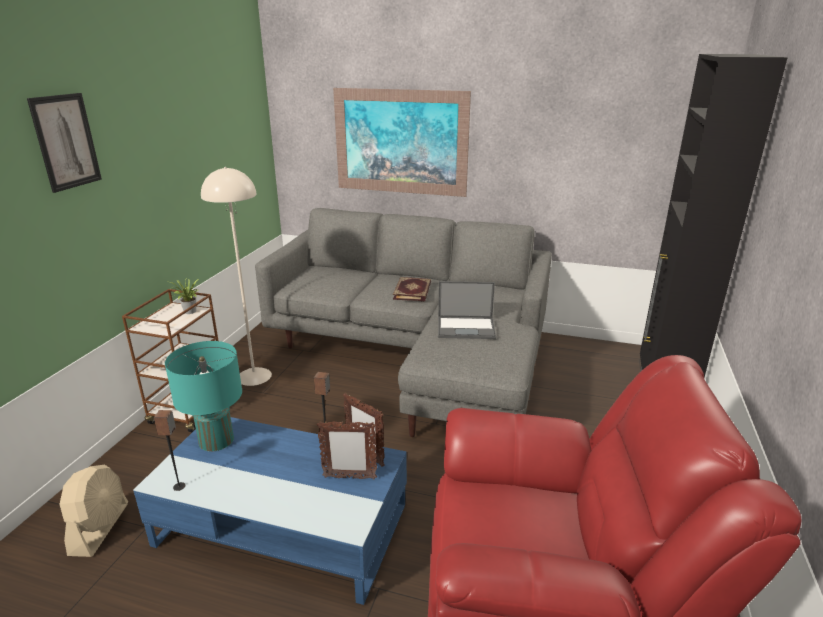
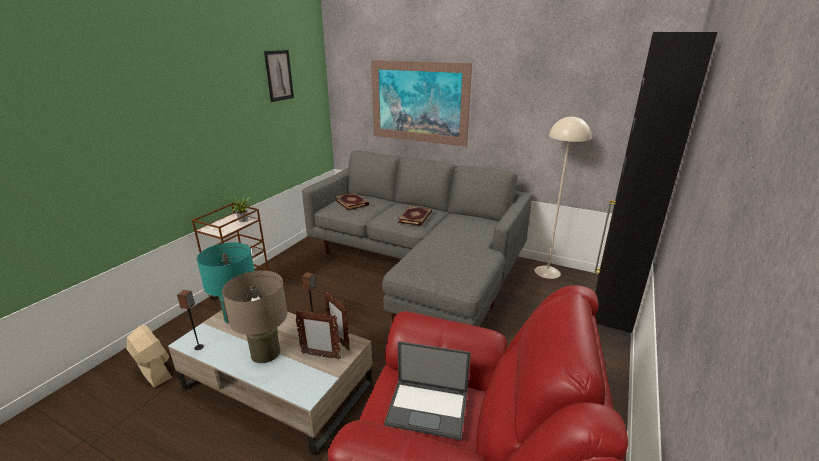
camera: 10 degrees right, 0 degrees up
(66, 142) = (152, 92): picture -> picture (279, 75)
(100, 528) = (154, 370): beige fan -> beige fan turned 60 degrees counterclockwise
(254, 376) = (295, 272): beige floor lamp -> beige floor lamp (547, 272)
(275, 483) = (265, 353): none -> beige table lamp
(283, 524) = (277, 385): blue coffee table -> beige coffee table
(322, 277) = (352, 202): none -> book
(466, 328) = (446, 249): laptop -> laptop (428, 408)

